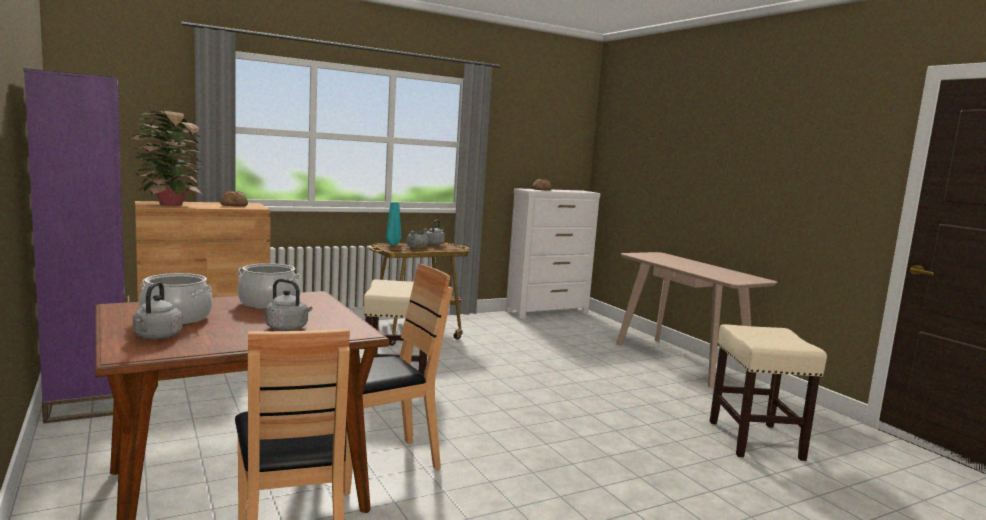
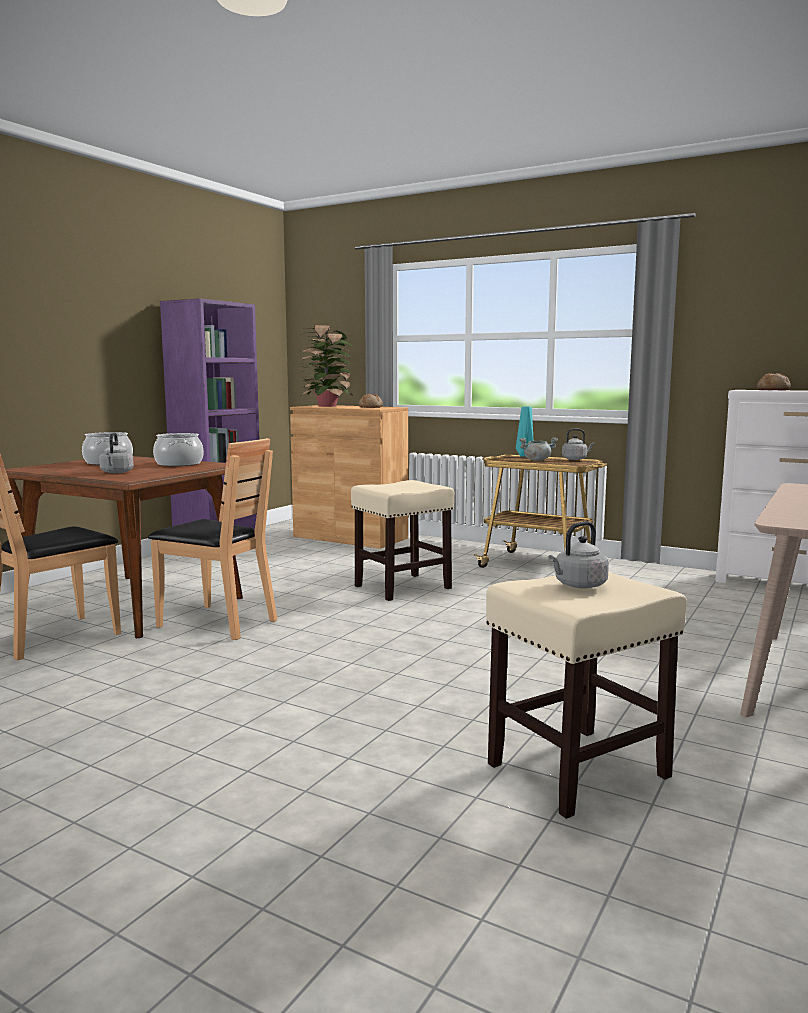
camera: 60 degrees right, 0 degrees up
(156, 337) = (60, 466): grey kettle -> grey kettle (578, 585)

